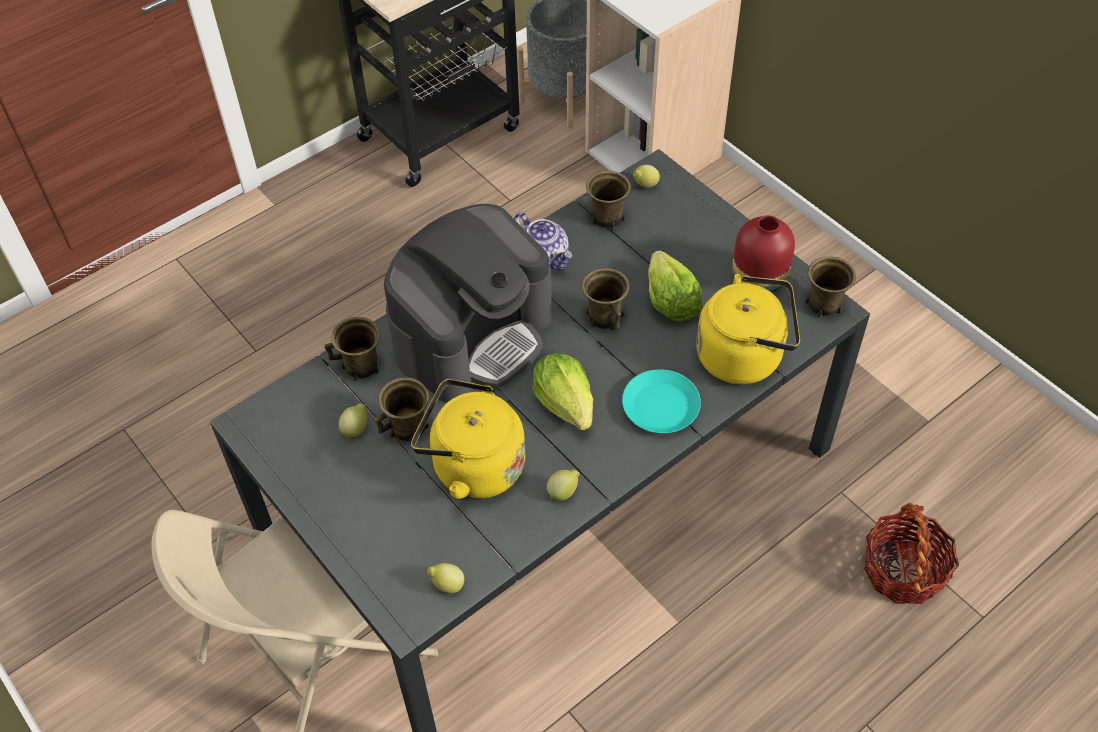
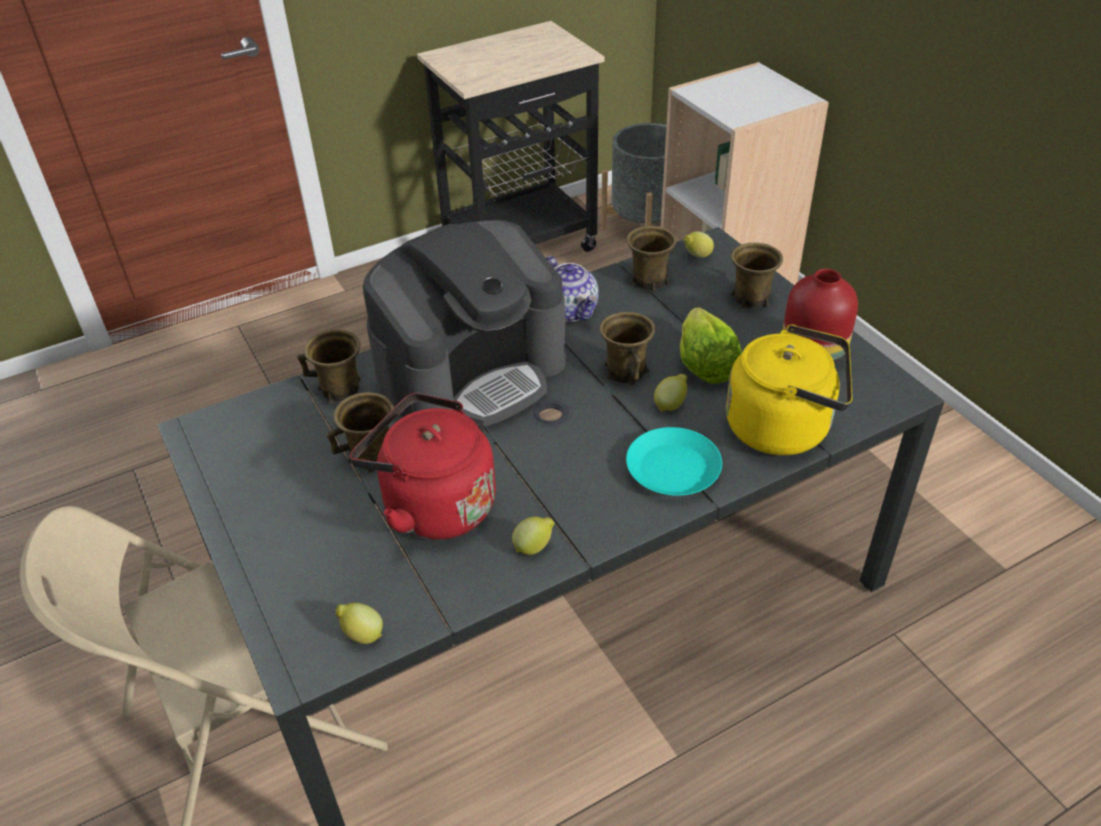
camera: 10 degrees right, 10 degrees down
(356, 428) = (312, 450): lemon -> lemon (670, 405)
(472, 466) = (433, 505): yellow kettle -> red kettle
(566, 403) = (560, 452): lettuce -> none
(823, 304) = (887, 386): brown mug -> brown mug (750, 298)
(903, 570) = (964, 735): basket -> none

